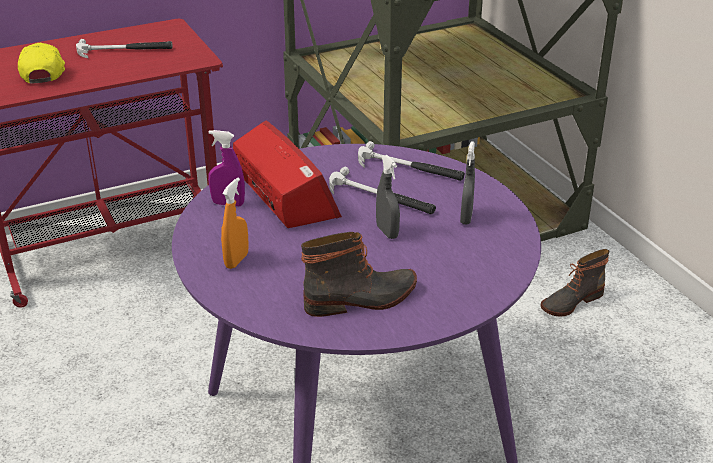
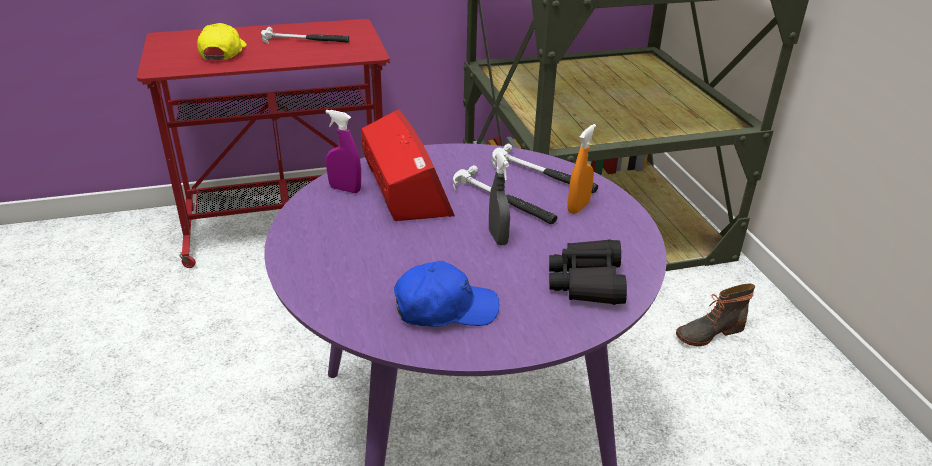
camera: 10 degrees right, 0 degrees up
(236, 260) = (329, 248): orange spray bottle -> orange spray bottle (578, 207)
(361, 300) = (445, 308): boot -> blue cap
(466, 217) = (588, 232): grey spray bottle -> none
(476, 261) = (587, 281): none -> black binoculars

